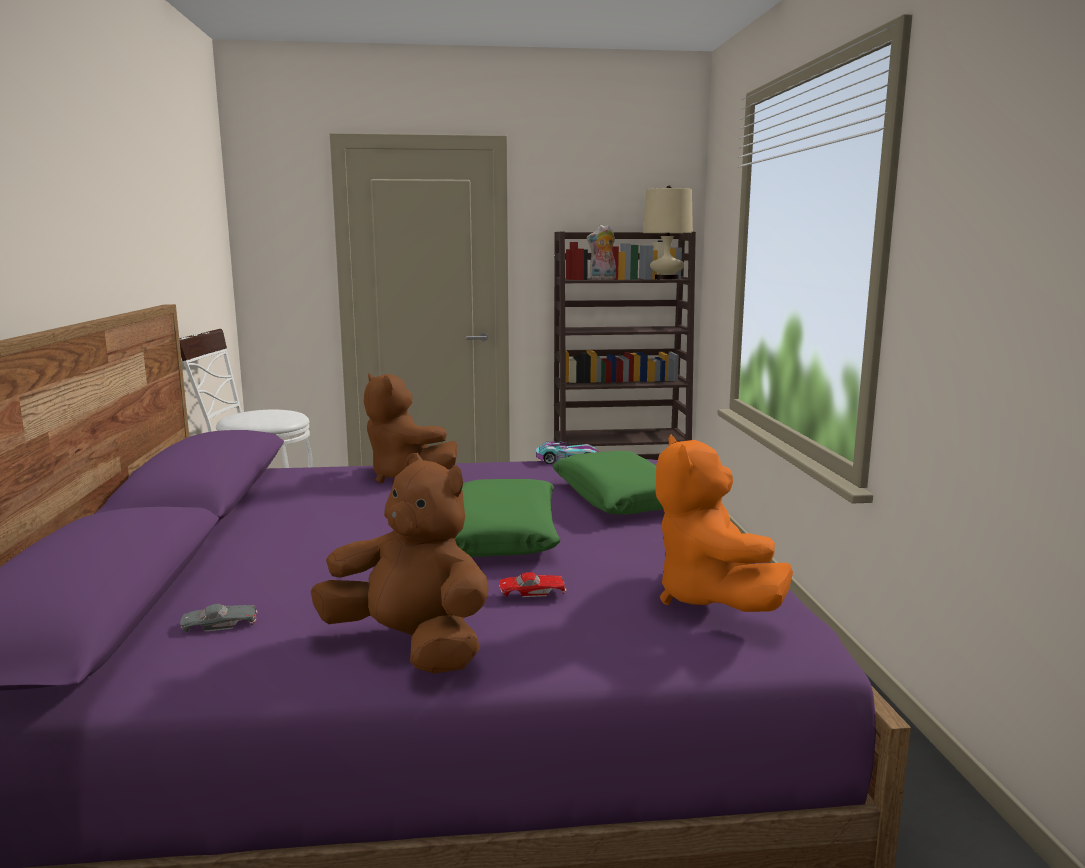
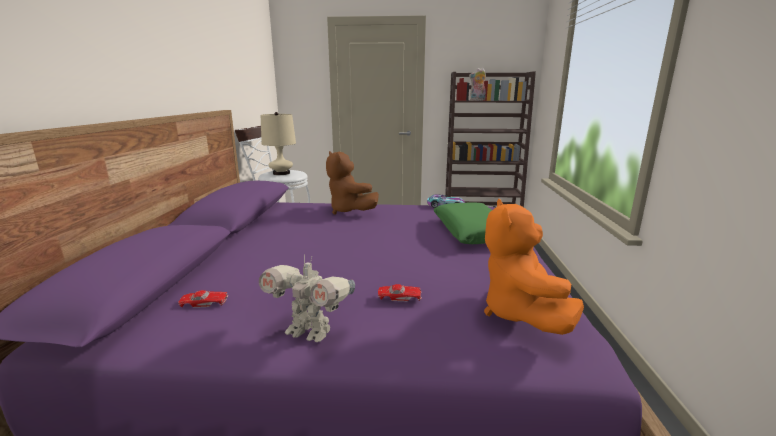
camera: 10 degrees right, 5 degrees up
(220, 624) = (204, 302): grey toy car -> red toy car
(411, 646) = (310, 331): brown plush toy -> toy robot
(502, 535) = (393, 253): green pillow -> none
(665, 279) = (515, 100): beige table lamp -> beige table lamp (281, 173)

